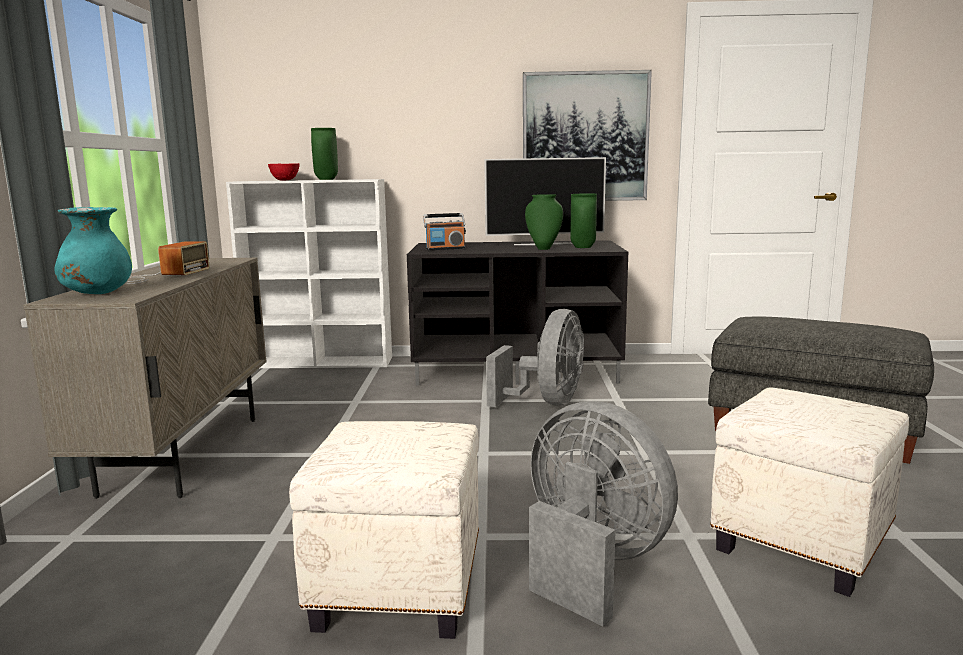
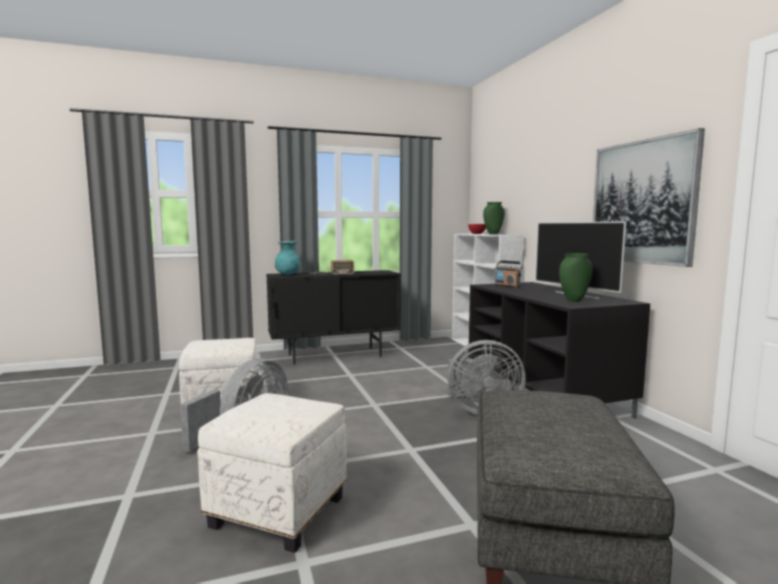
camera: 70 degrees right, 5 degrees down
(185, 454) = (335, 355): beige cabinet -> black cabinet
(543, 249) = (544, 296): green vase -> none

